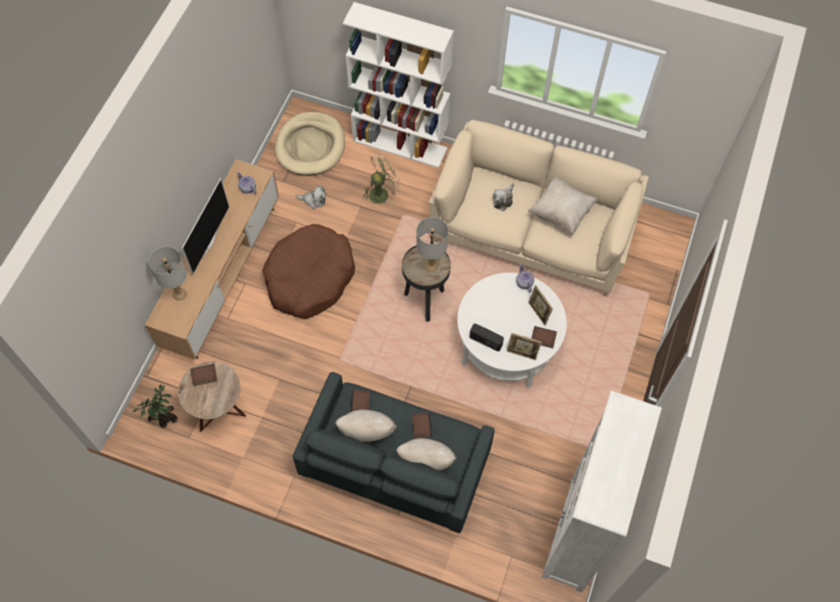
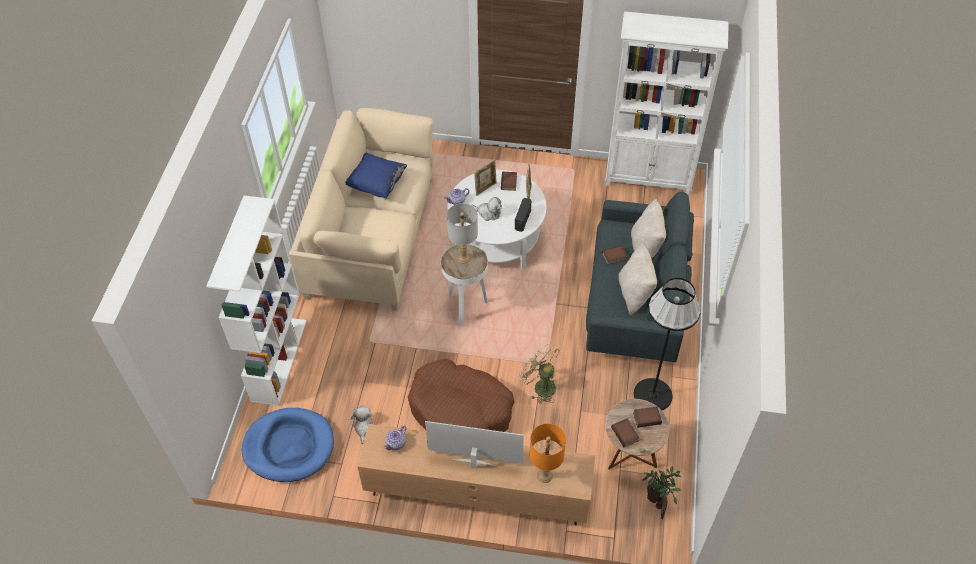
camera: 100 degrees left, 10 degrees down
(179, 294) = (545, 475): grey table lamp -> orange table lamp
(278, 451) = (653, 395): none -> black floor lamp
(310, 146) = (289, 446): beige dog bed -> blue dog bed
(361, 403) = (608, 303): book -> book (647, 417)
(382, 192) = (344, 365): green fan -> green fan (540, 386)
(425, 301) = (465, 307): black side table -> white side table
(503, 200) = (369, 227): plush toy -> plush toy (488, 213)
(561, 213) = (376, 184): beige pillow -> blue pillow

